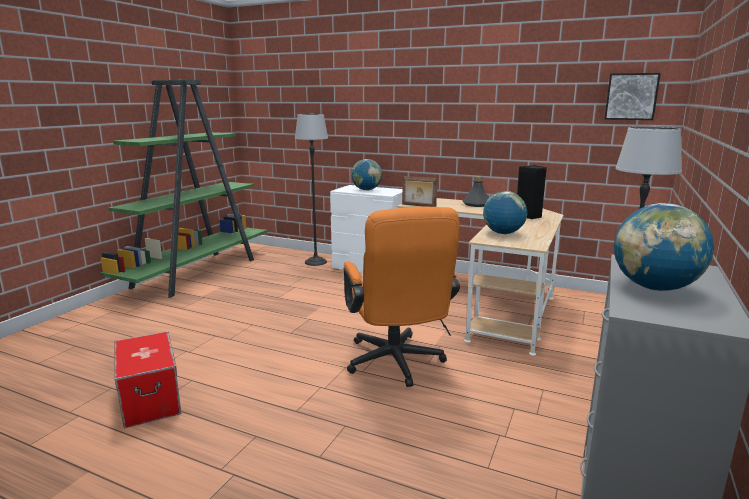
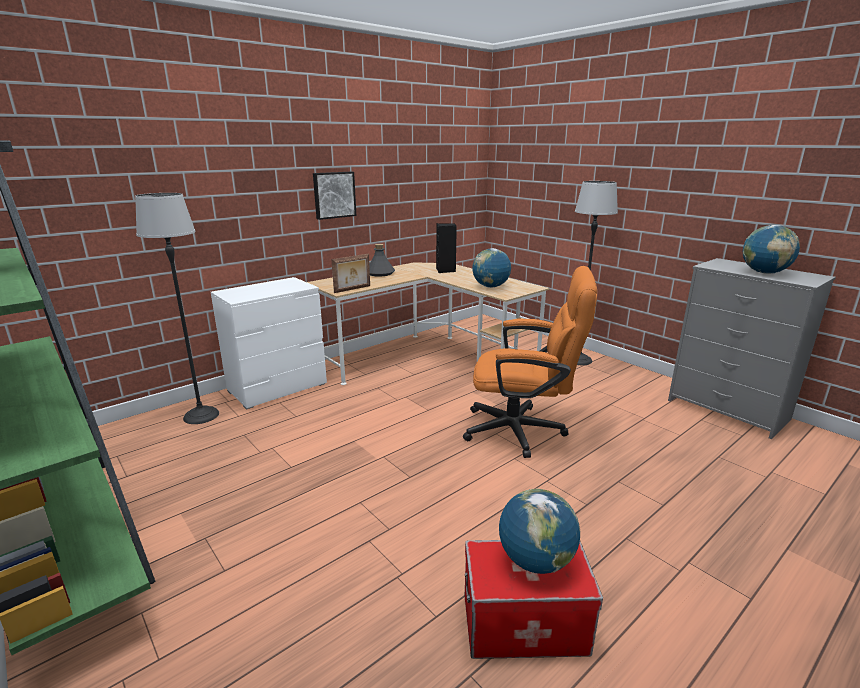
camera: 65 degrees left, 5 degrees up
(366, 190) = (263, 290): globe -> globe (535, 561)
(631, 96) = (461, 155): picture -> picture (334, 195)

